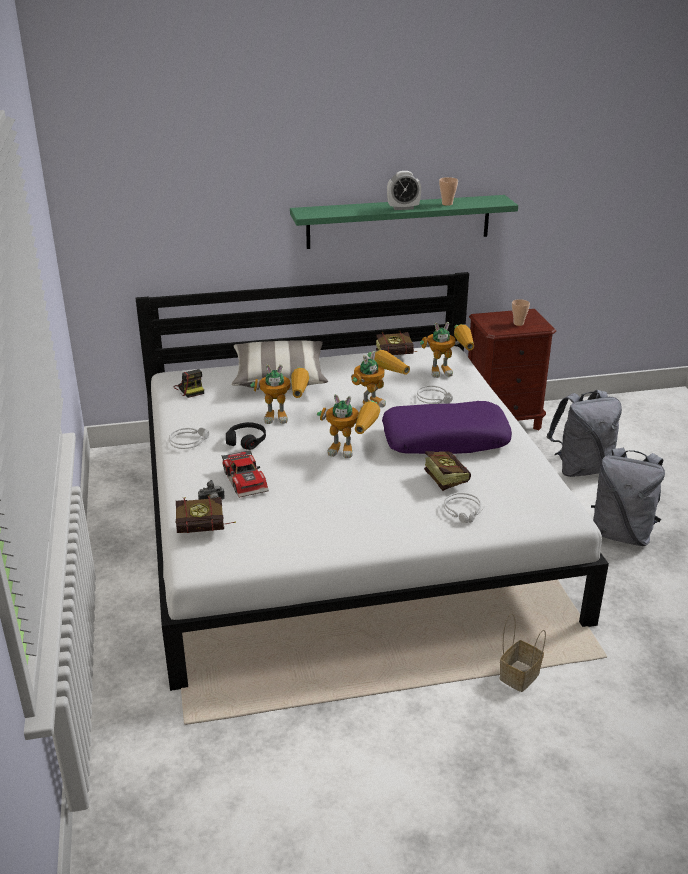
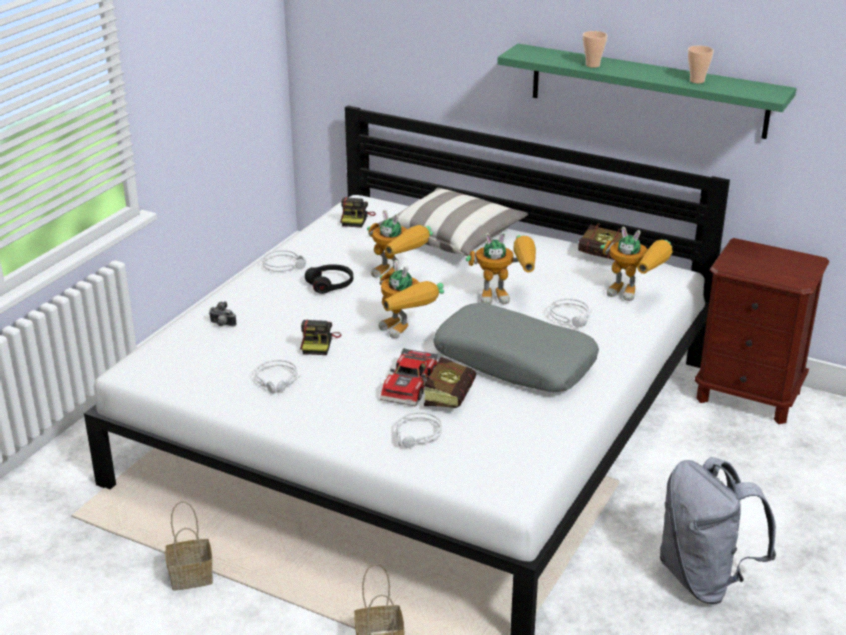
camera: 40 degrees right, 0 degrees up
(207, 530) = (182, 345): book -> none
(247, 480) = (276, 319): toy car -> toy car (411, 386)
(304, 483) = (319, 343): none -> camera
(318, 521) = (278, 381): none -> grey headphones
(341, 711) = (190, 577): none -> basket
(403, 208) = (634, 73): alarm clock -> none
(445, 439) = (515, 361): purple pillow -> grey pillow
(518, 323) = (772, 268): cup -> cup (592, 65)
(581, 469) = (766, 488): grey backpack -> none

